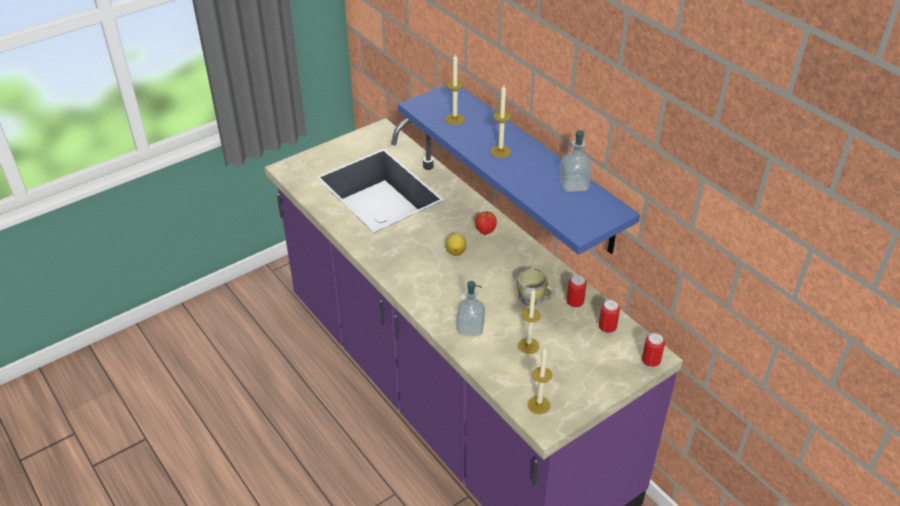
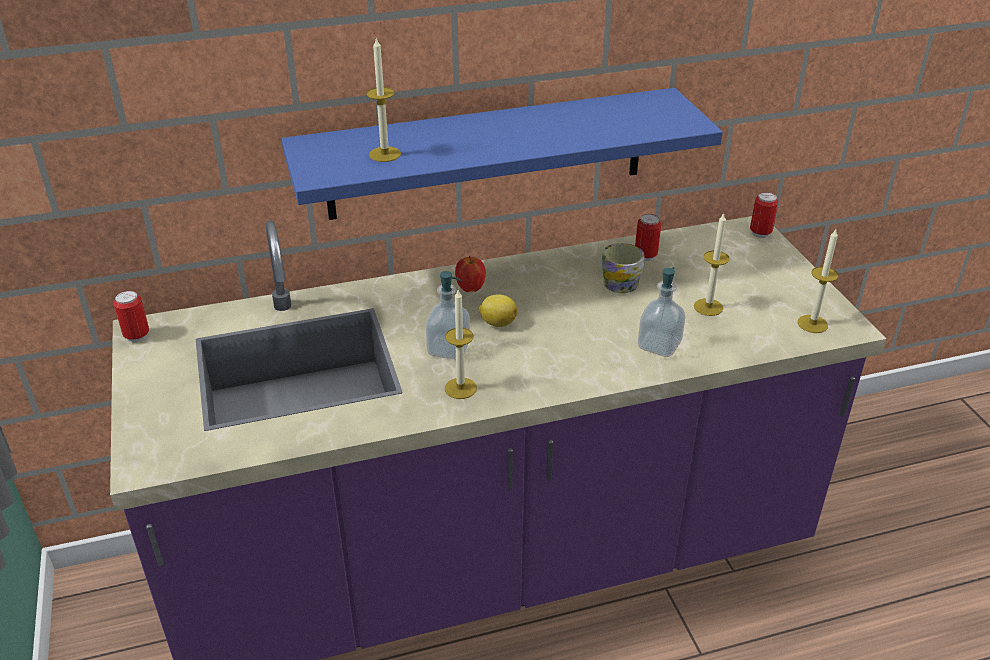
camera: 70 degrees left, 5 degrees down
(500, 151) = (492, 138): candle -> candle (460, 388)
(573, 185) = (598, 109): soap dispenser -> soap dispenser (448, 349)
(607, 328) = (697, 245): can -> can (137, 336)

